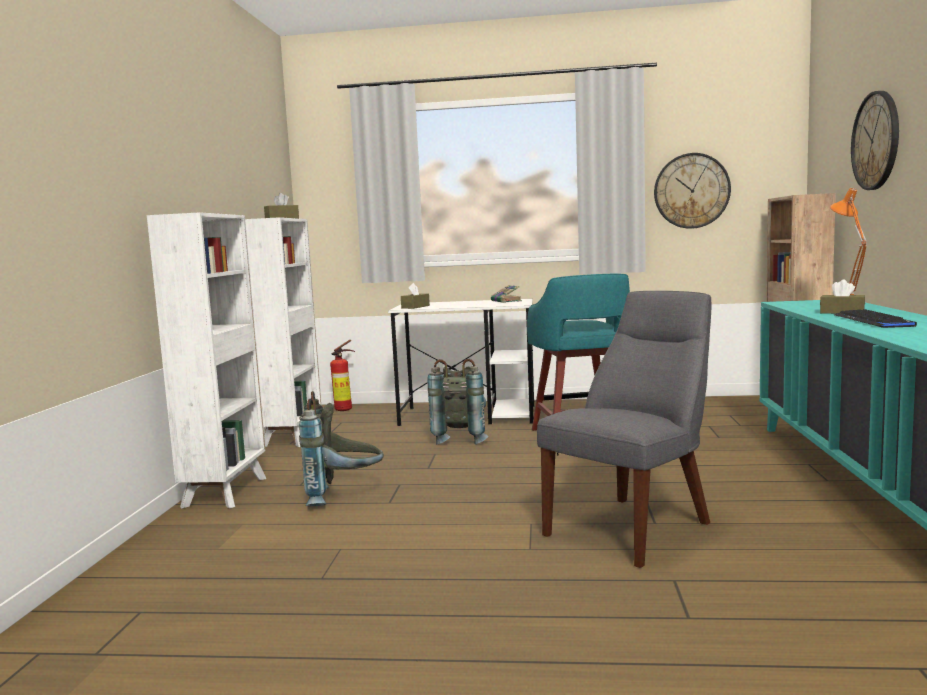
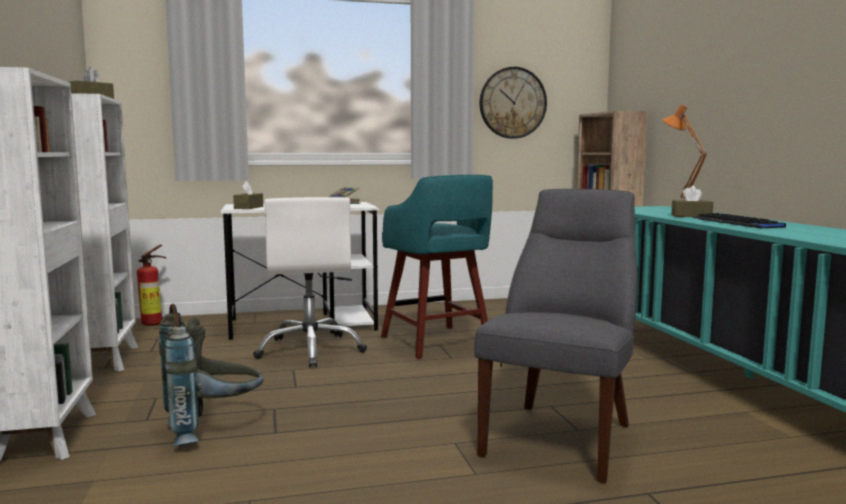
camera: 20 degrees left, 0 degrees up
(461, 438) = (311, 350): grey backpack -> white office chair
(876, 141) = (697, 64): wall clock -> none

